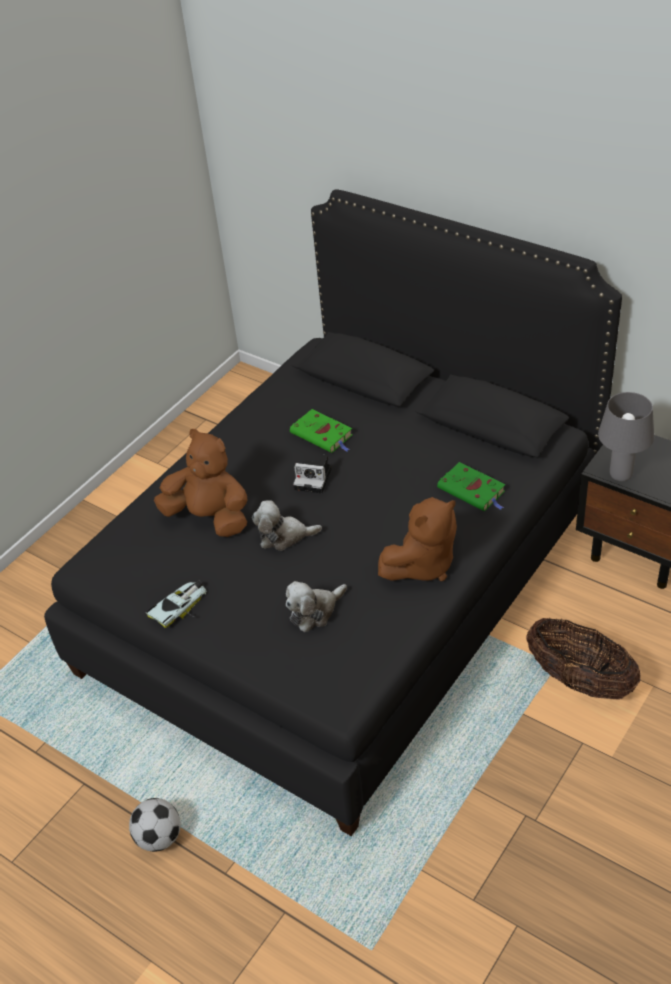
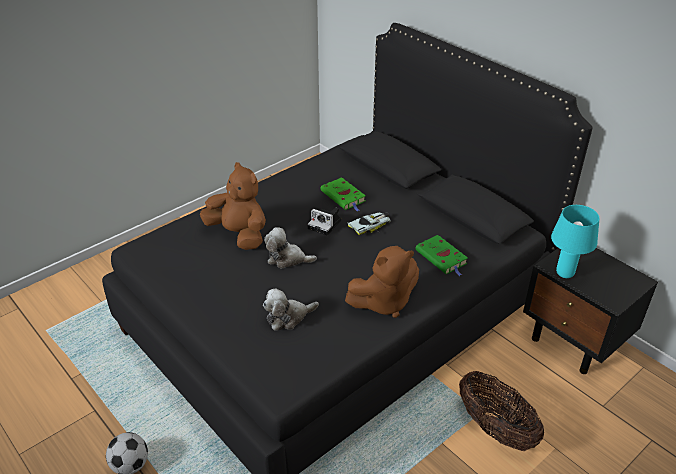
camera: 10 degrees right, 5 degrees down
(180, 606) = (190, 290): toy car -> toy car (370, 226)
(621, 475) = (565, 273): grey table lamp -> turquoise table lamp

